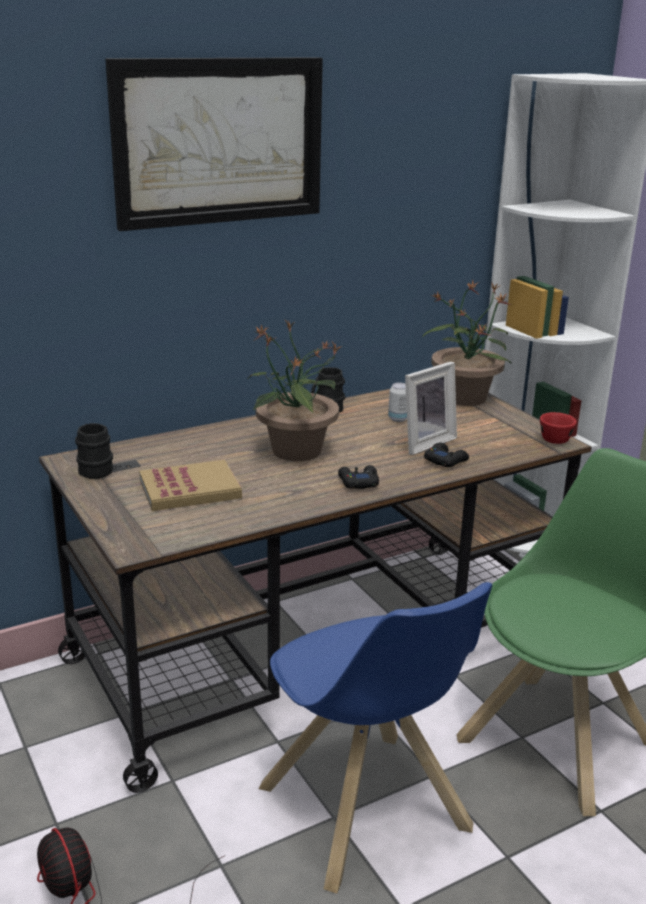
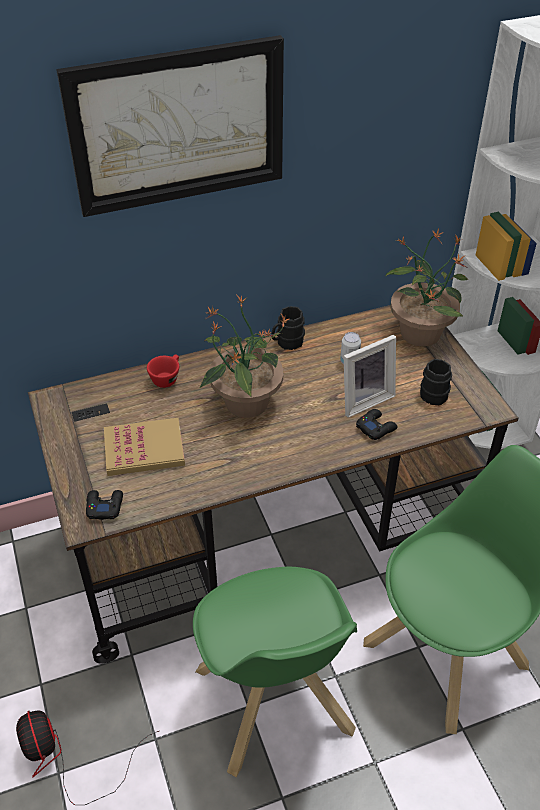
camera: 10 degrees right, 20 degrees up
(96, 468) = (72, 414): black mug -> black mug (433, 392)
(358, 482) = (290, 452): black game controller -> black game controller (104, 506)
(367, 812) = (275, 704): blue chair -> green chair
(555, 437) = (487, 402): red cup -> red cup (166, 378)

